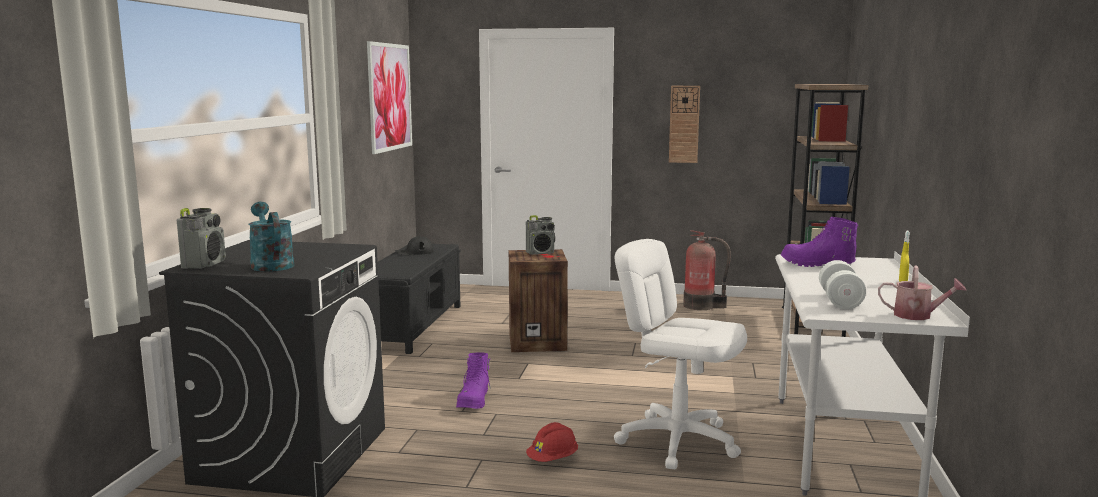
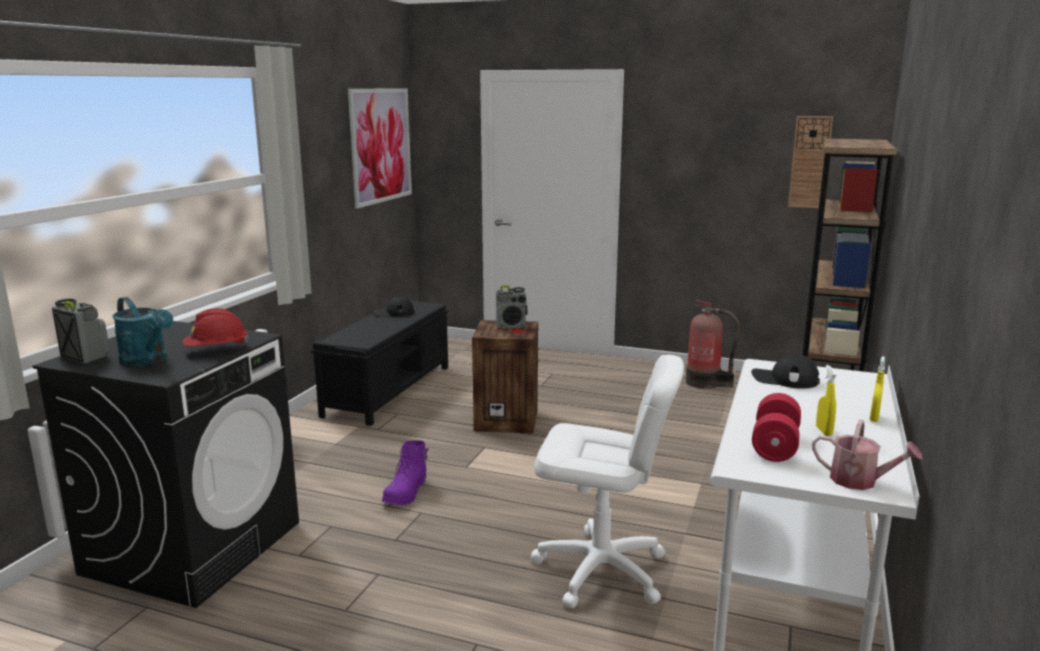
camera: 10 degrees right, 5 degrees up
(204, 264) = (85, 356): radio -> radio turned 75 degrees counterclockwise
(270, 264) = (148, 360): turquoise watering can -> turquoise watering can turned 150 degrees clockwise
(553, 460) = (452, 582): red hard hat -> red hard hat (217, 349)
(678, 441) = (601, 570): white office chair -> white office chair turned 150 degrees clockwise
(684, 124) = (698, 179): wall clock -> wall clock (810, 162)
(817, 264) = (784, 379): purple boot -> black cap
(840, 300) = (775, 445): white dumbbell -> red dumbbell
(870, 291) = (824, 431): none -> yellow spray bottle

